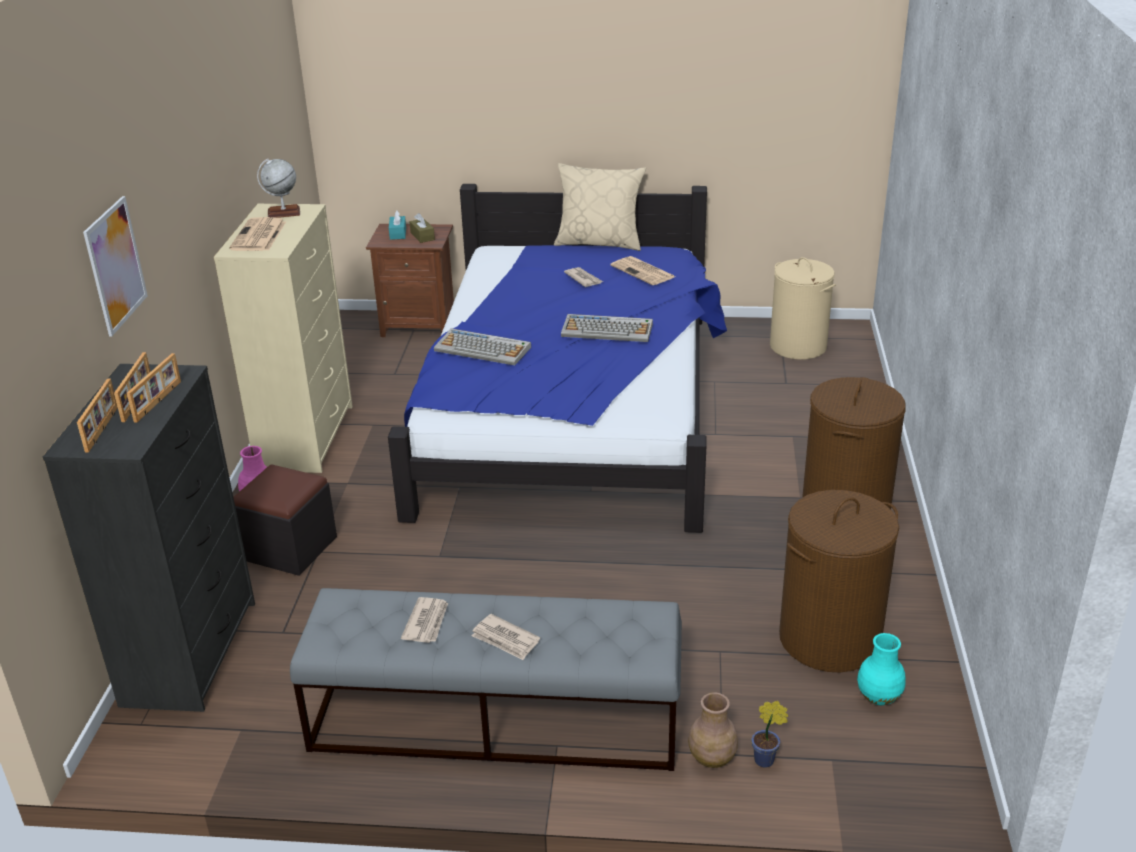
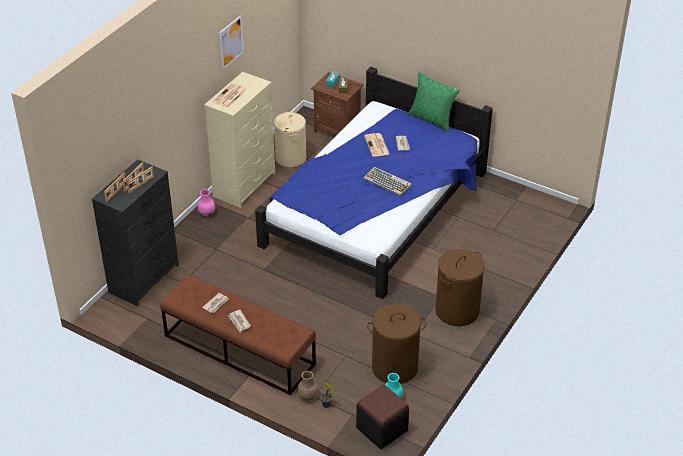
camera: 25 degrees right, 10 degrees up
(115, 265) = (144, 119): picture -> picture (231, 42)
(283, 213) = (249, 82): globe -> none
(289, 548) = (206, 243): black ottoman -> black ottoman (382, 429)
(483, 349) = (323, 174): keyboard -> none
(494, 719) = (239, 350): grey bench -> brown bench
(599, 242) = (432, 119): beige pillow -> green pillow
(644, 272) = (436, 148): newspaper -> newspaper (377, 145)
(798, 346) = (520, 209): beige laundry basket -> beige laundry basket (291, 158)

